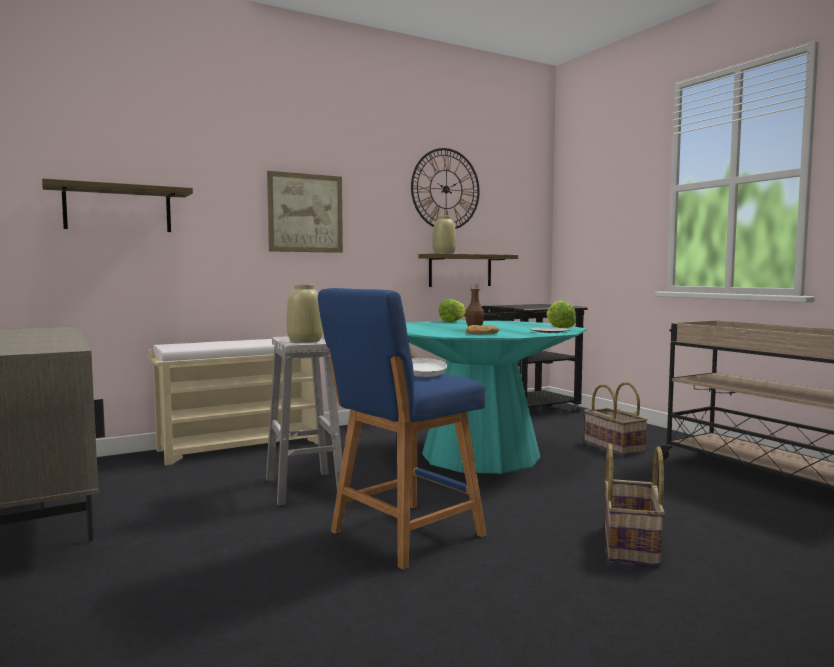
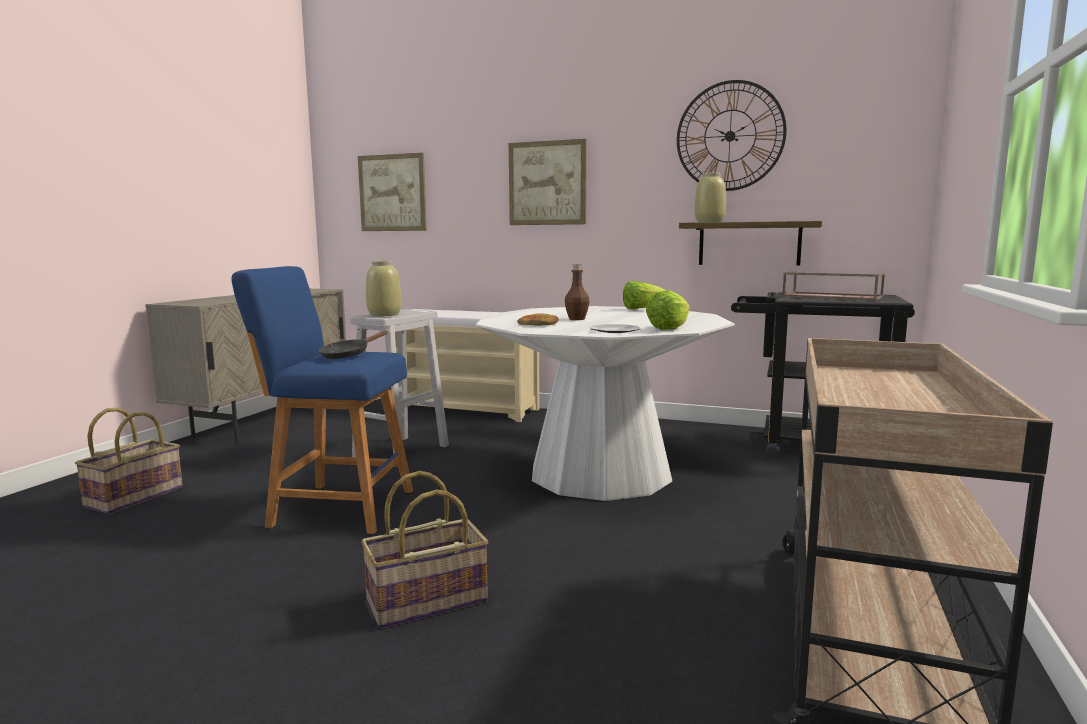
camera: 50 degrees right, 5 degrees up
(118, 209) = (392, 193): shelf -> picture
(421, 373) = (348, 355): white frying pan -> black frying pan
(480, 455) = (600, 473): turquoise dining table -> white dining table
(529, 306) = (830, 297): none -> brown tray
(613, 447) = (776, 516): basket -> basket (134, 496)

